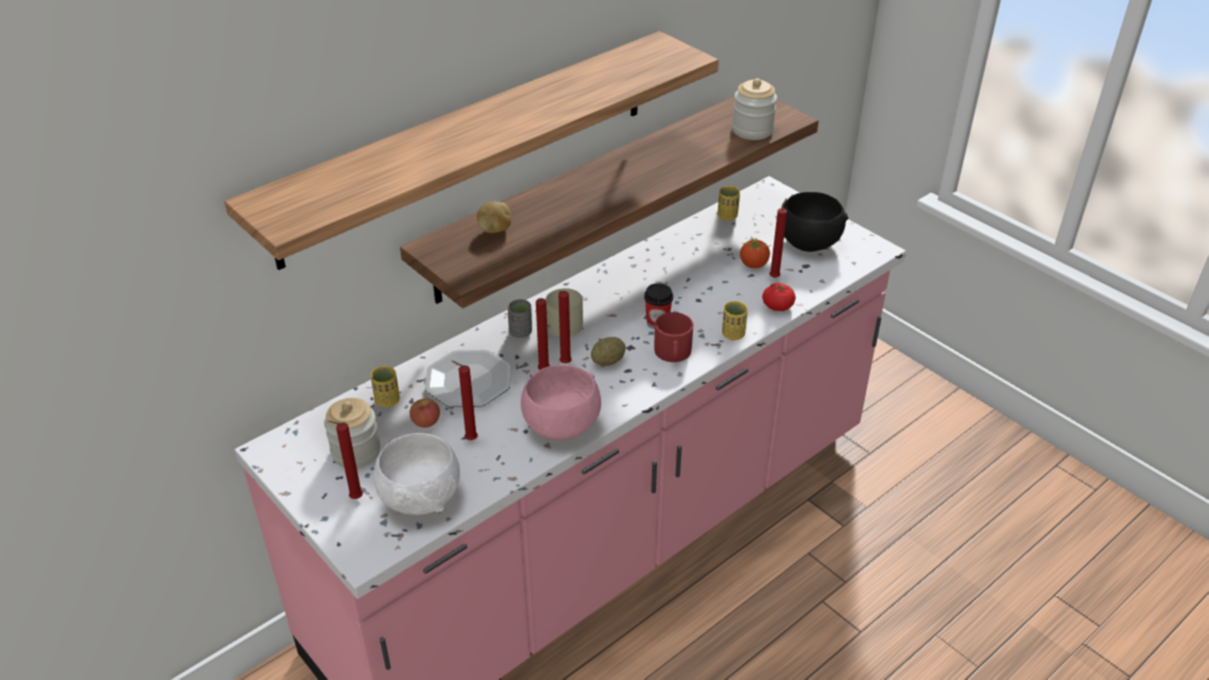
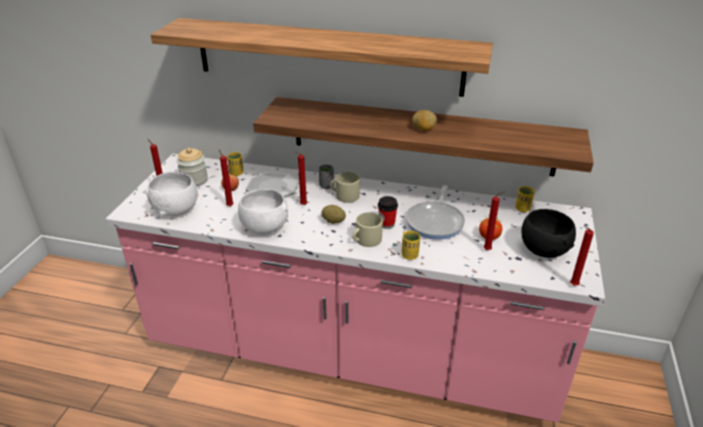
camera: 55 degrees right, 5 degrees down
(495, 230) = (318, 111): potato -> potato (423, 129)
(560, 427) = (264, 228): pink bowl -> white bowl
(564, 364) = (315, 209): red candle -> red candle (572, 285)
(673, 353) = (366, 240): red mug -> beige mug
(690, 285) = (435, 222): none -> frying pan
(752, 130) = (536, 144): jar -> none
(777, 306) = (460, 262): tomato -> none

